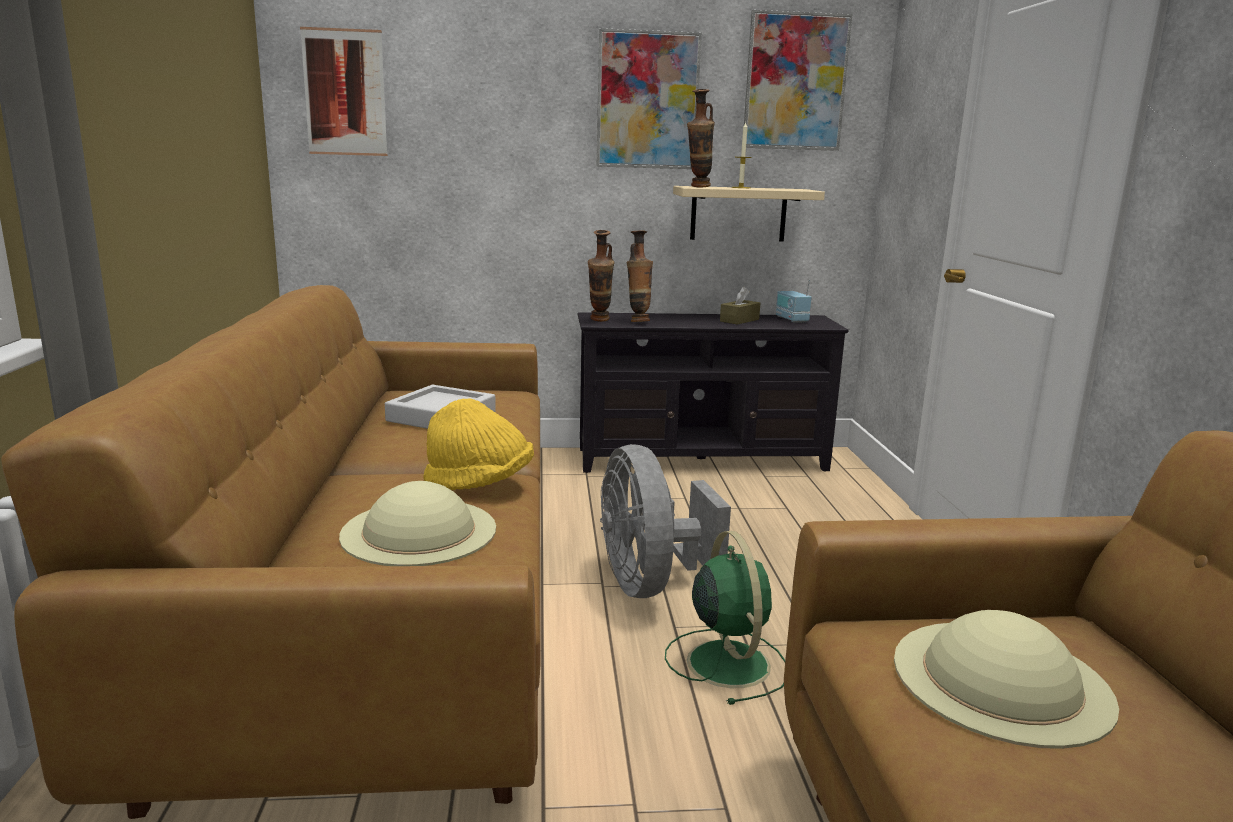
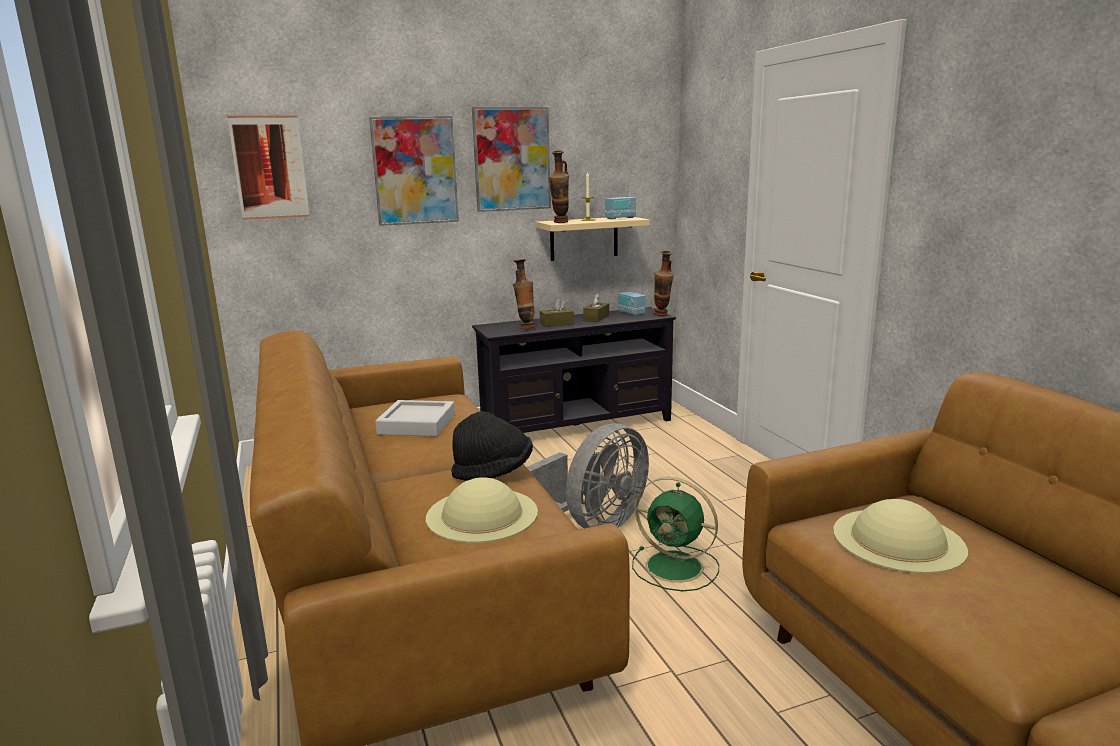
camera: 15 degrees left, 0 degrees up
(480, 484) = (493, 472): yellow hat -> black hat
(599, 321) = (496, 331): vase -> vase (662, 316)
(650, 584) = (595, 524): grey fan -> grey fan turned 105 degrees counterclockwise
(682, 321) = (556, 324): none -> brown tissue box
(727, 661) = (677, 567): green fan -> green fan turned 150 degrees clockwise
(787, 189) = (620, 218): none -> radio
(795, 82) = (616, 139): picture -> picture (415, 170)

